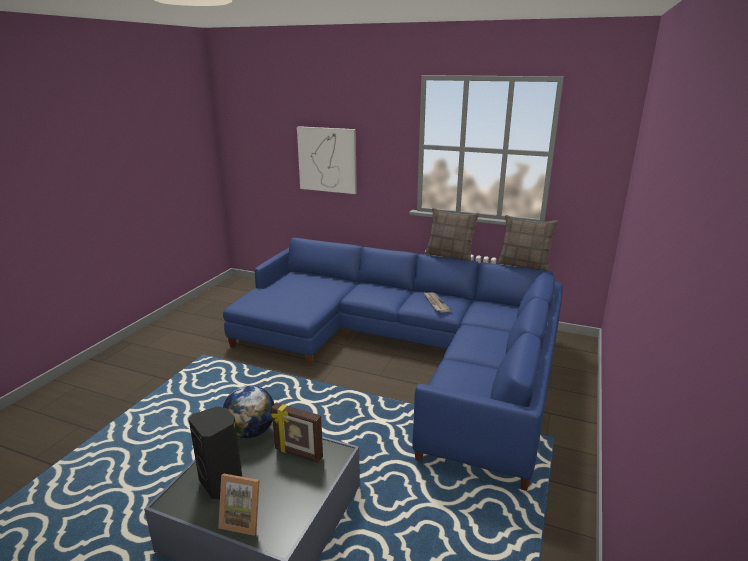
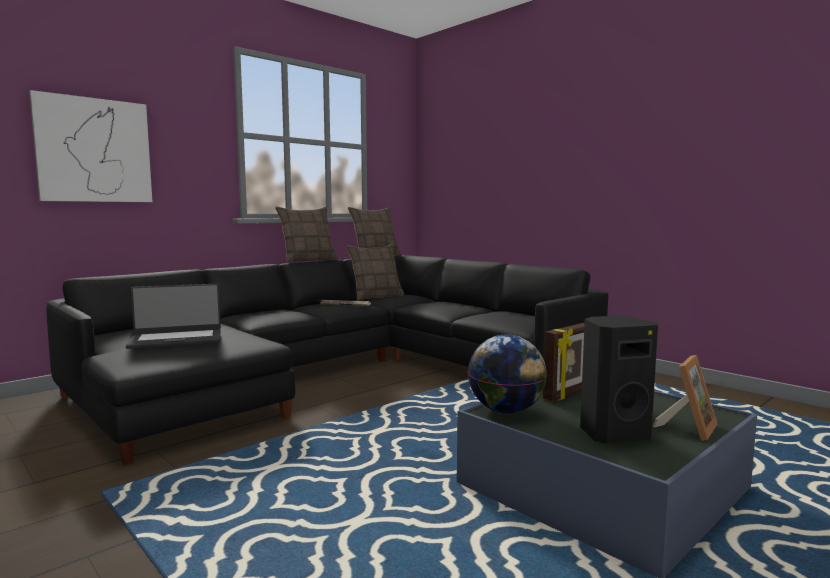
camera: 65 degrees left, 15 degrees down
(286, 294) = (176, 339): none -> laptop
(404, 352) = (339, 373): blue sofa -> black sofa
(490, 304) = (376, 296): none -> pillow

